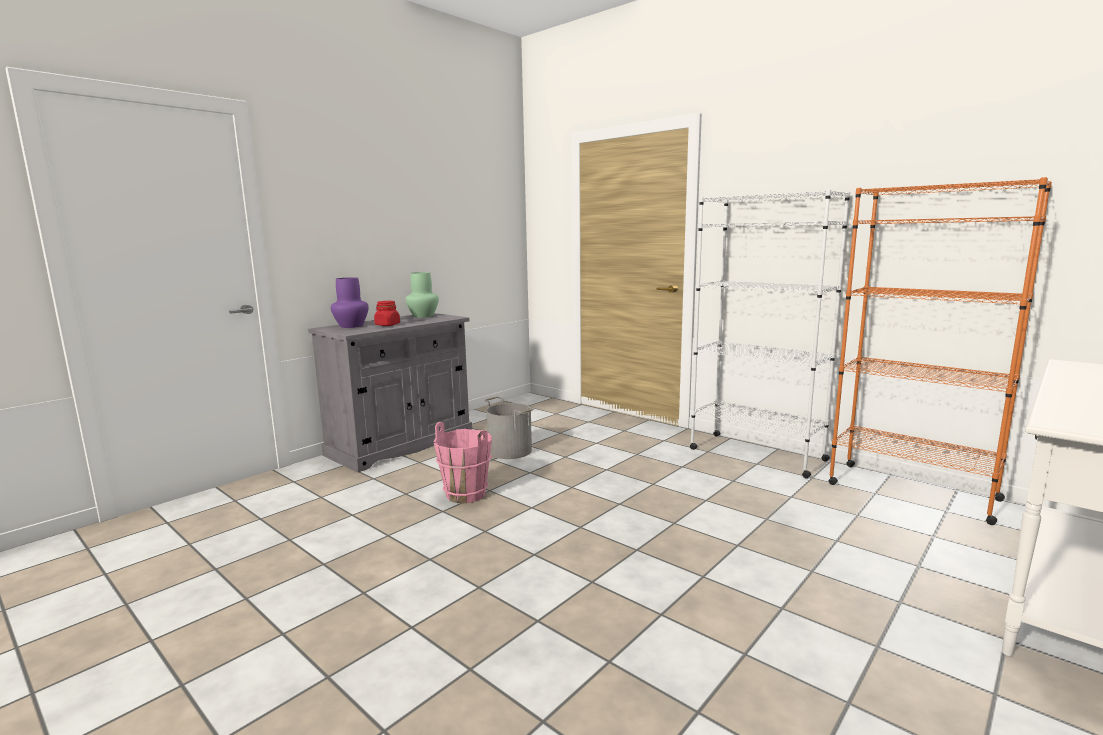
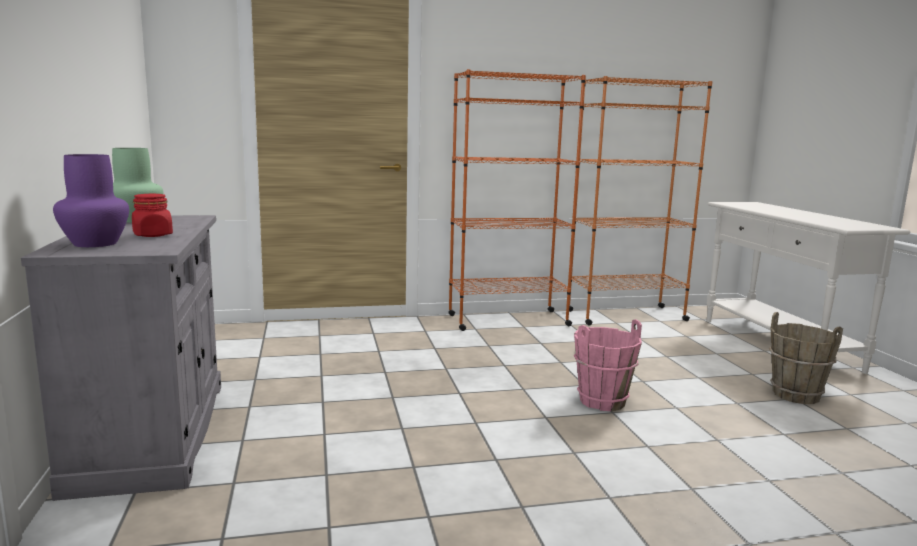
camera: 55 degrees left, 0 degrees up
(466, 494) = (392, 442): pink bucket -> pink bucket (601, 401)
(510, 450) = (317, 387): grey bucket -> none
(756, 454) = (507, 320): white bookcase -> orange bookcase
(891, 645) = (796, 395): none -> brown bucket

